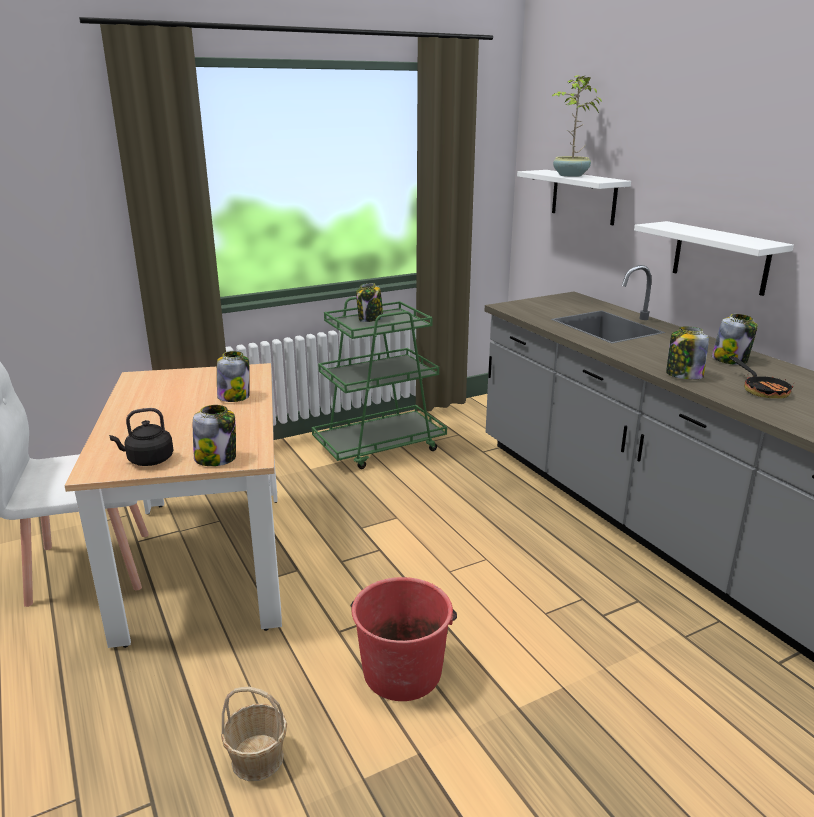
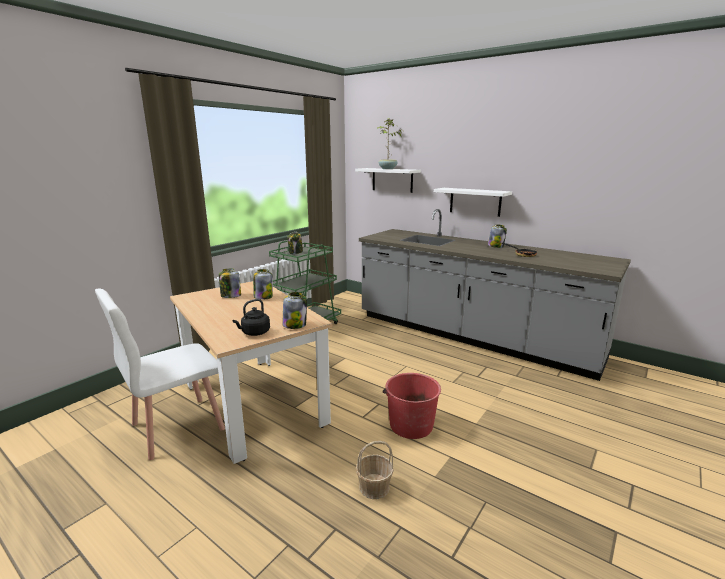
camera: 25 degrees left, 5 degrees down
(683, 375) = (486, 253): jar -> jar (230, 296)

